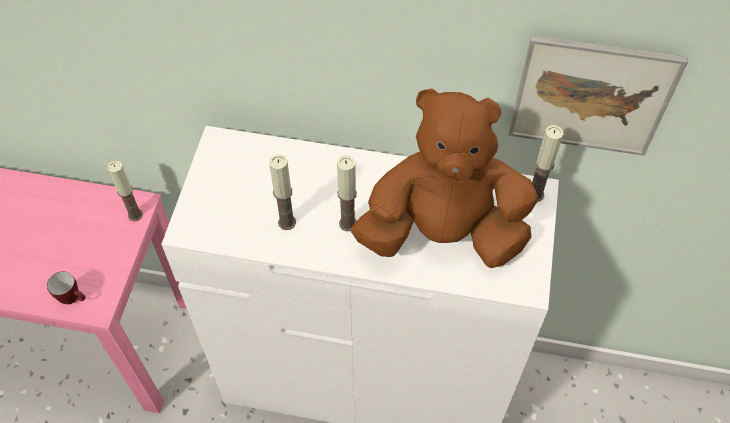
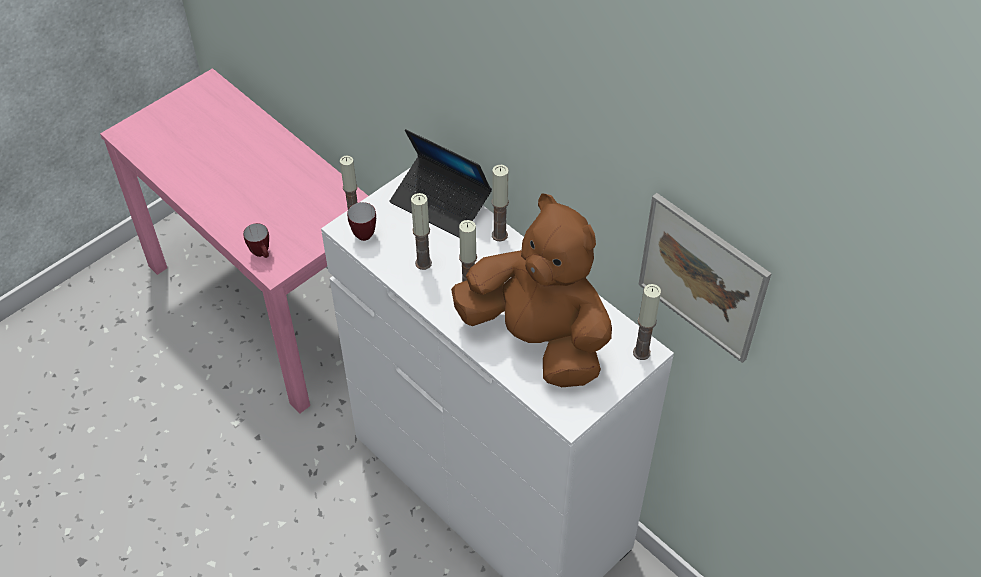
camera: 35 degrees right, 5 degrees down
(207, 224) = (364, 232): none -> mug
(256, 157) = (441, 203): none -> laptop
(333, 158) = (499, 235): none -> candle

